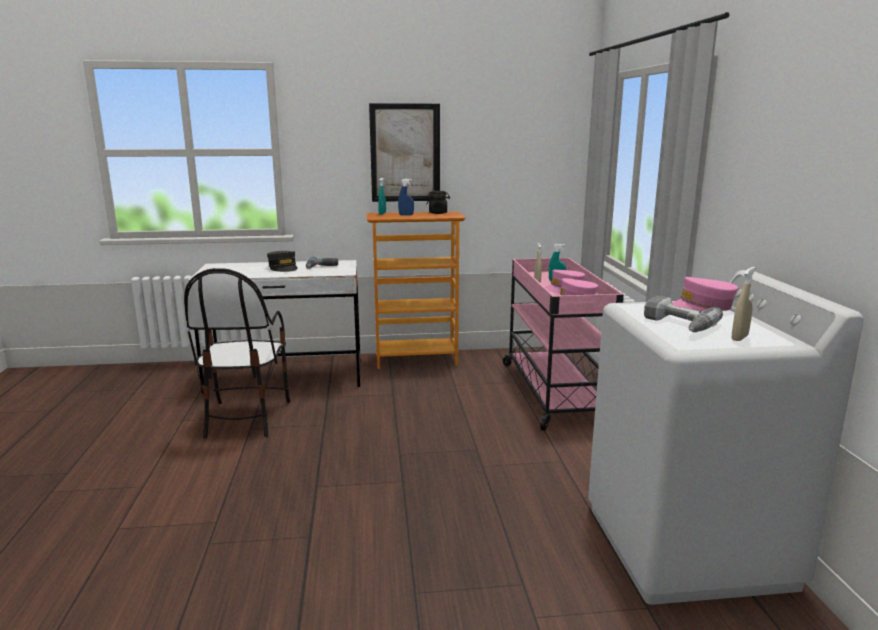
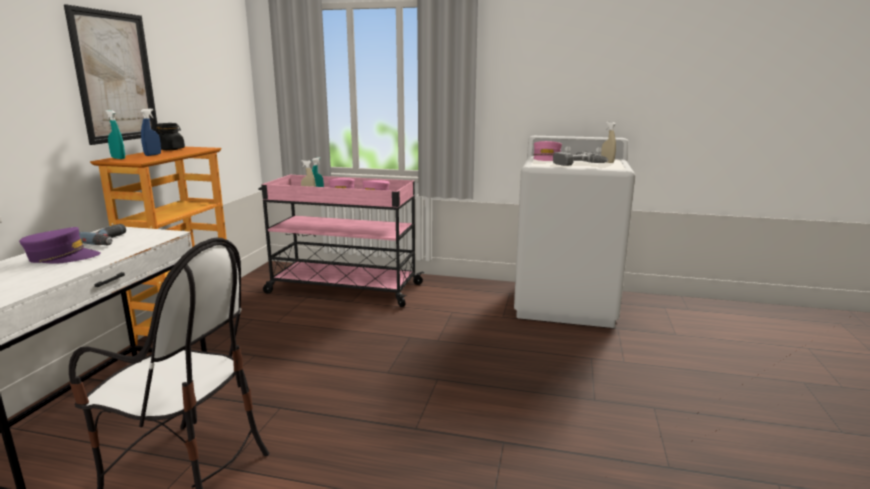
camera: 70 degrees left, 0 degrees up
(283, 268) = (62, 257): grey cap -> purple cap

